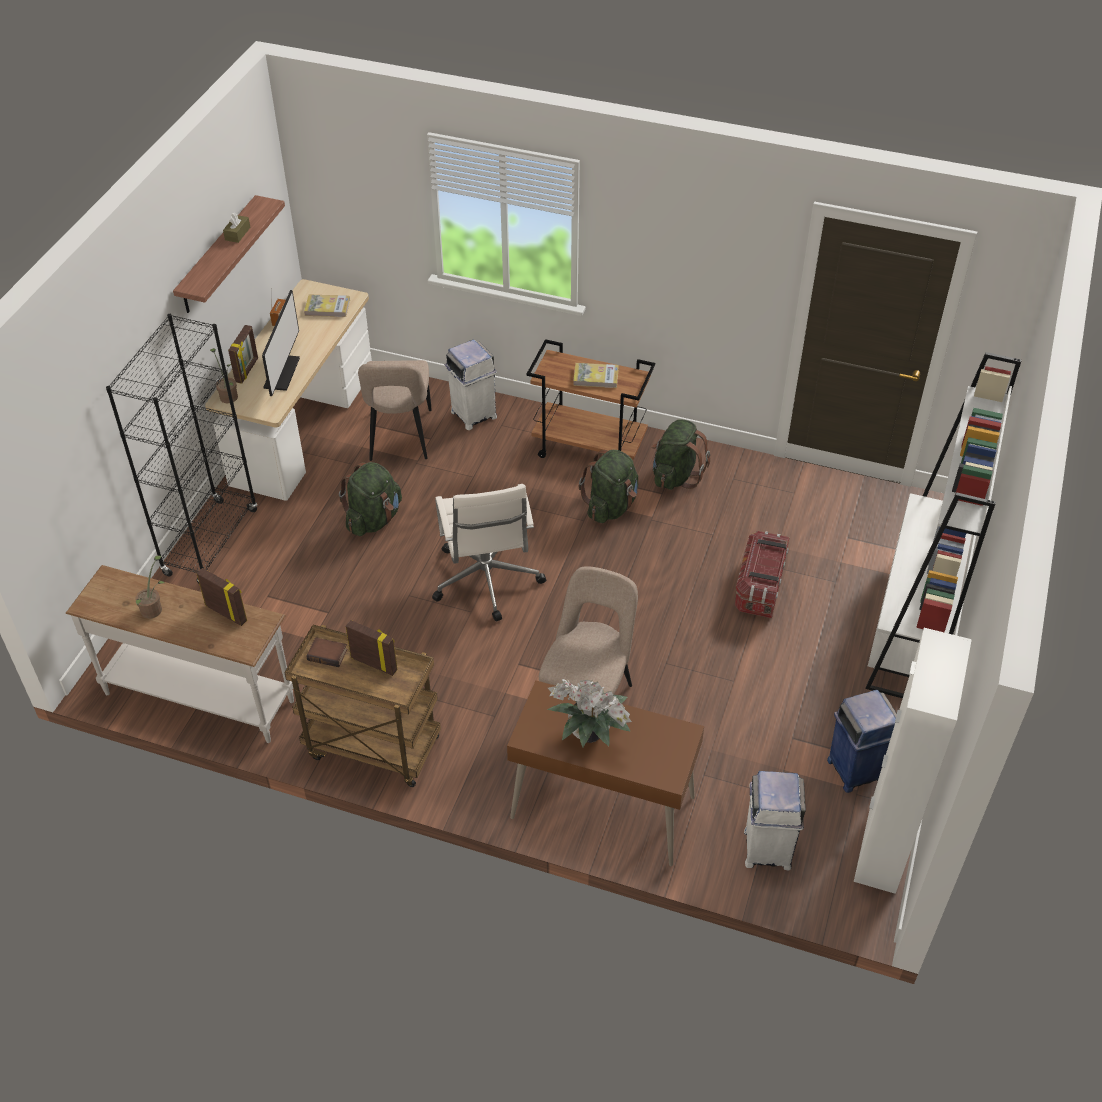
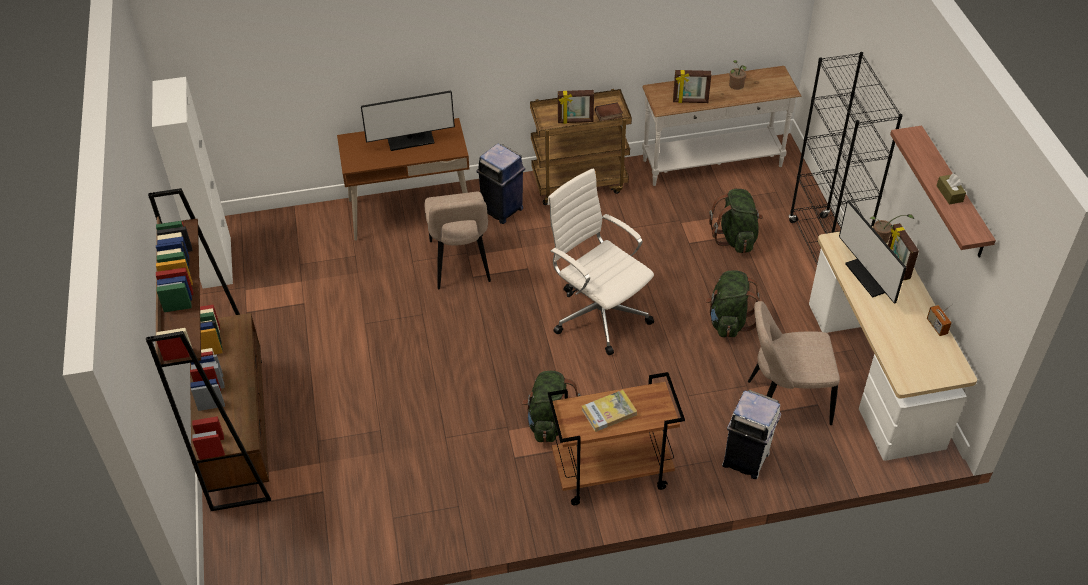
camera: 150 degrees right, 0 degrees up
(327, 308) = (913, 359): book -> none
(400, 438) = (784, 402): beige chair -> beige chair turned 60 degrees counterclockwise
(591, 736) = (410, 140): potted plant -> monitor
(675, 475) = (513, 483): green backpack -> green backpack (735, 238)
(760, 586) = (380, 407): storage box -> none
(767, 848) = (293, 233): white trash can -> none
(855, 769) = (251, 302): blue trash can -> blue trash can (502, 210)
(913, 624) = (237, 431): white bookcase -> brown bookcase

